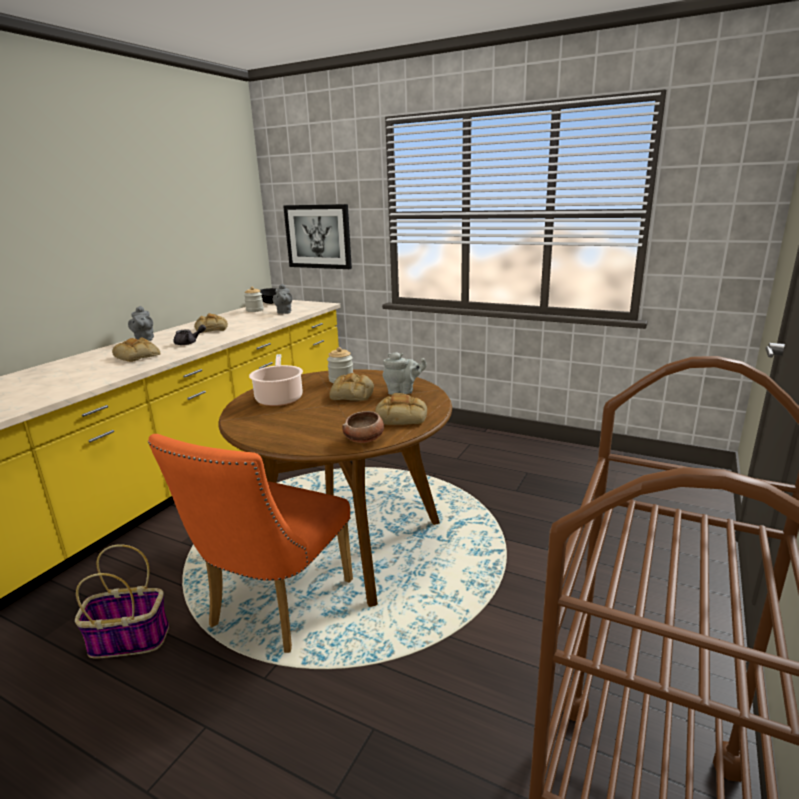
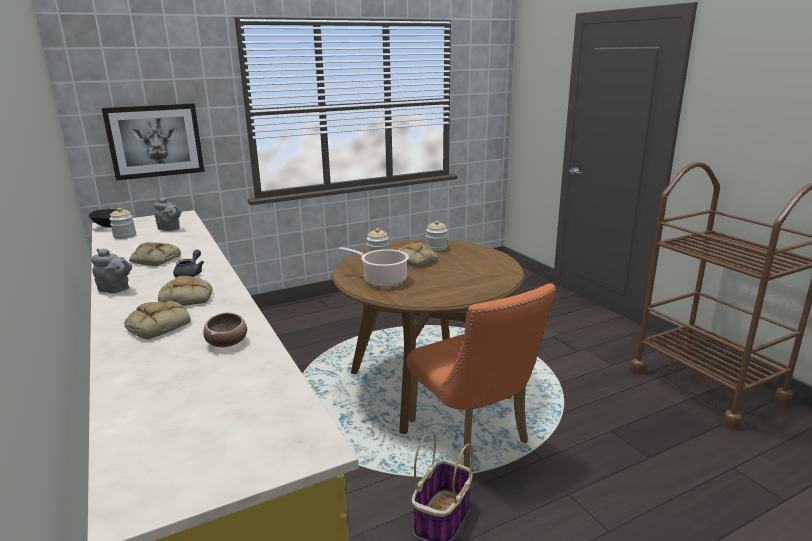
camera: 55 degrees left, 0 degrees up
(365, 439) = (504, 273): bowl -> bowl (227, 342)
(402, 417) = (481, 258): bread -> bread (159, 325)
(403, 391) = (436, 248): grey teapot -> jar

